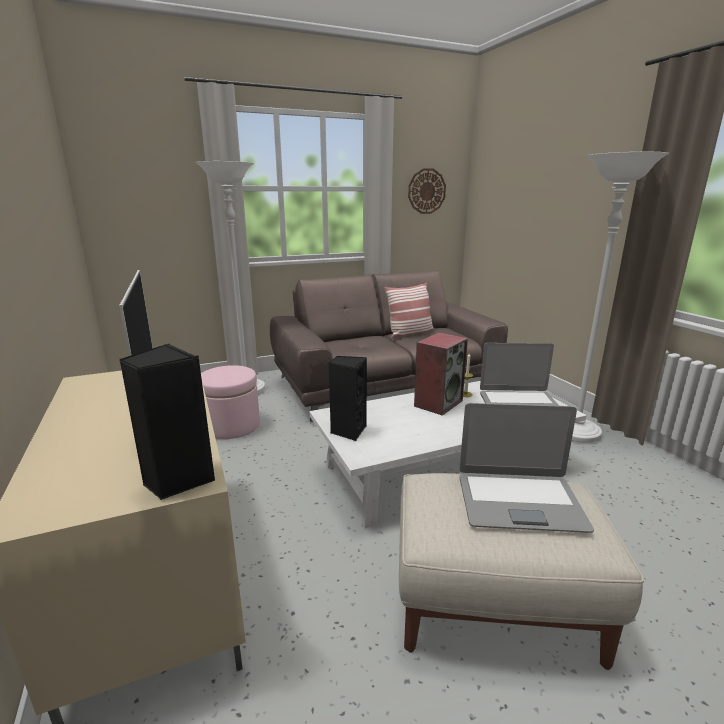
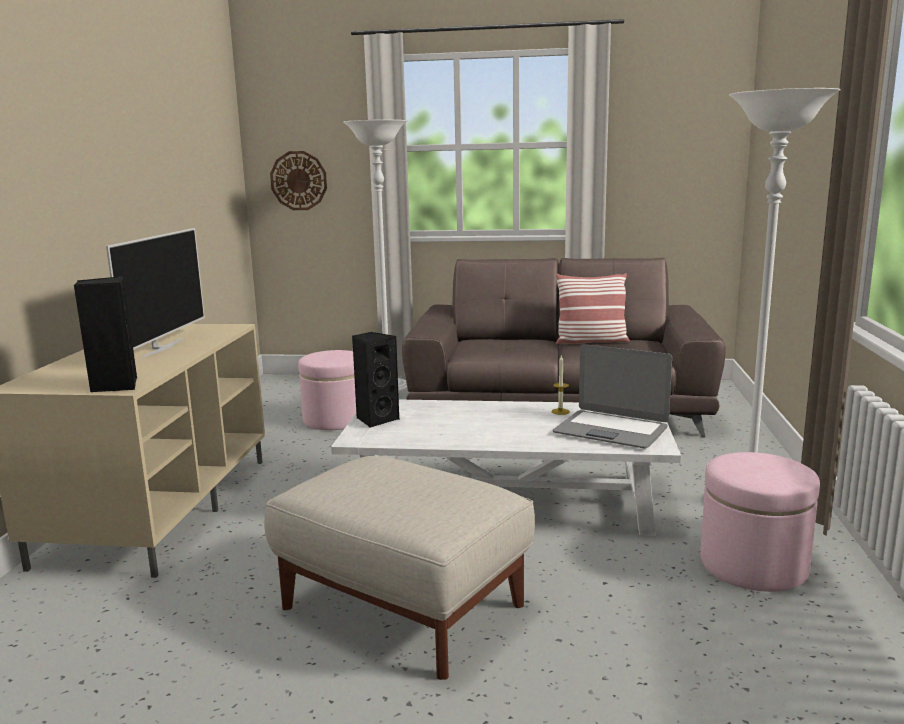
camera: 30 degrees right, 5 degrees down
(426, 191) = (673, 145): wall clock -> wall clock (299, 180)
(438, 403) = (512, 414): speaker -> none
(519, 502) = (414, 486): laptop -> none
(635, 478) = (753, 565): none -> pink ottoman

